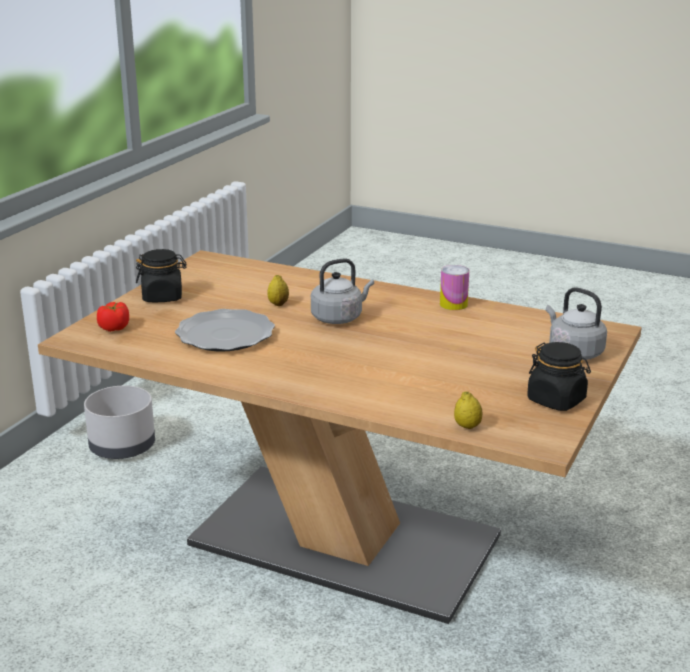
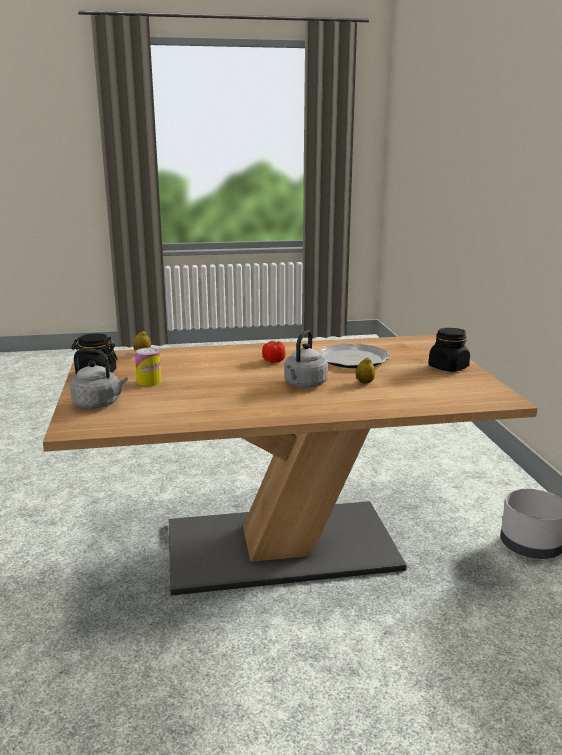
camera: 145 degrees right, 5 degrees down
(114, 328) = (421, 347): tomato -> tomato (274, 361)
(453, 304) = (233, 417): can -> can (149, 382)

